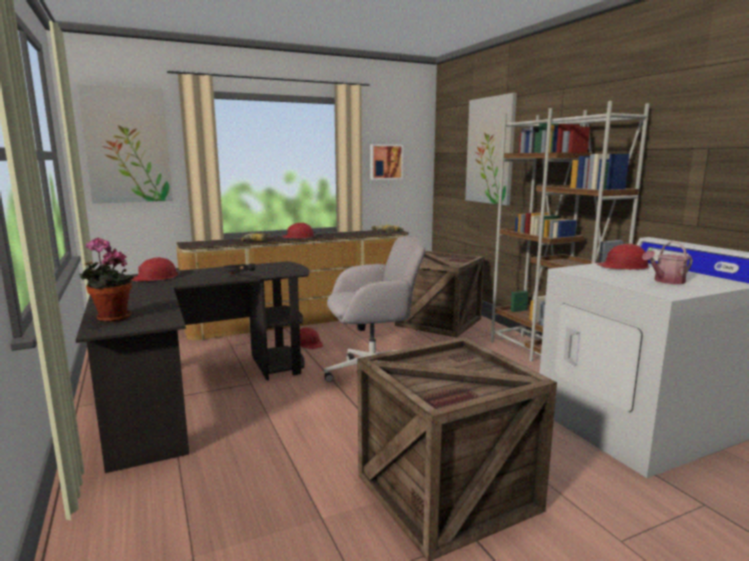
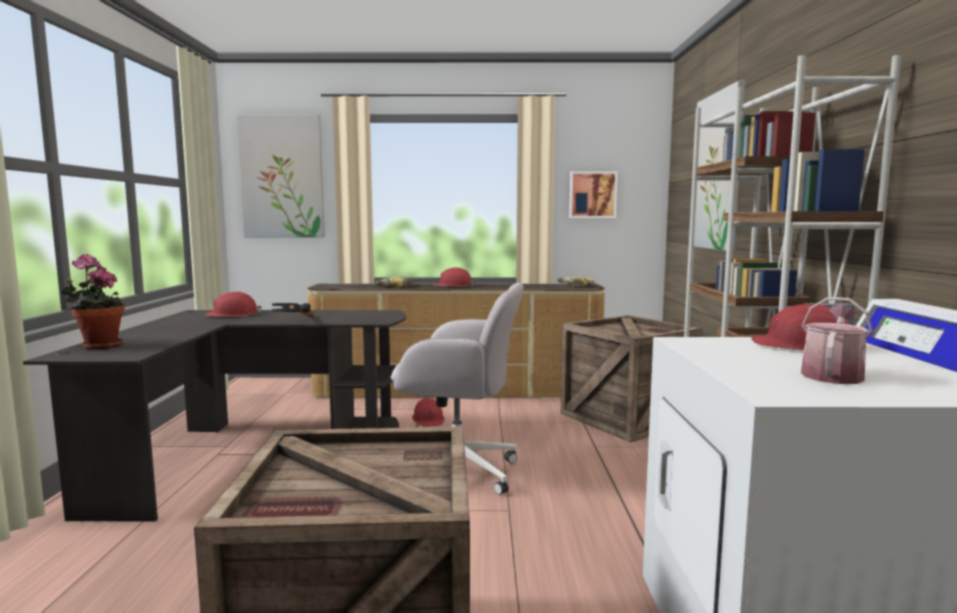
camera: 25 degrees right, 5 degrees down
(666, 281) = (832, 374): watering can -> watering can turned 120 degrees clockwise

